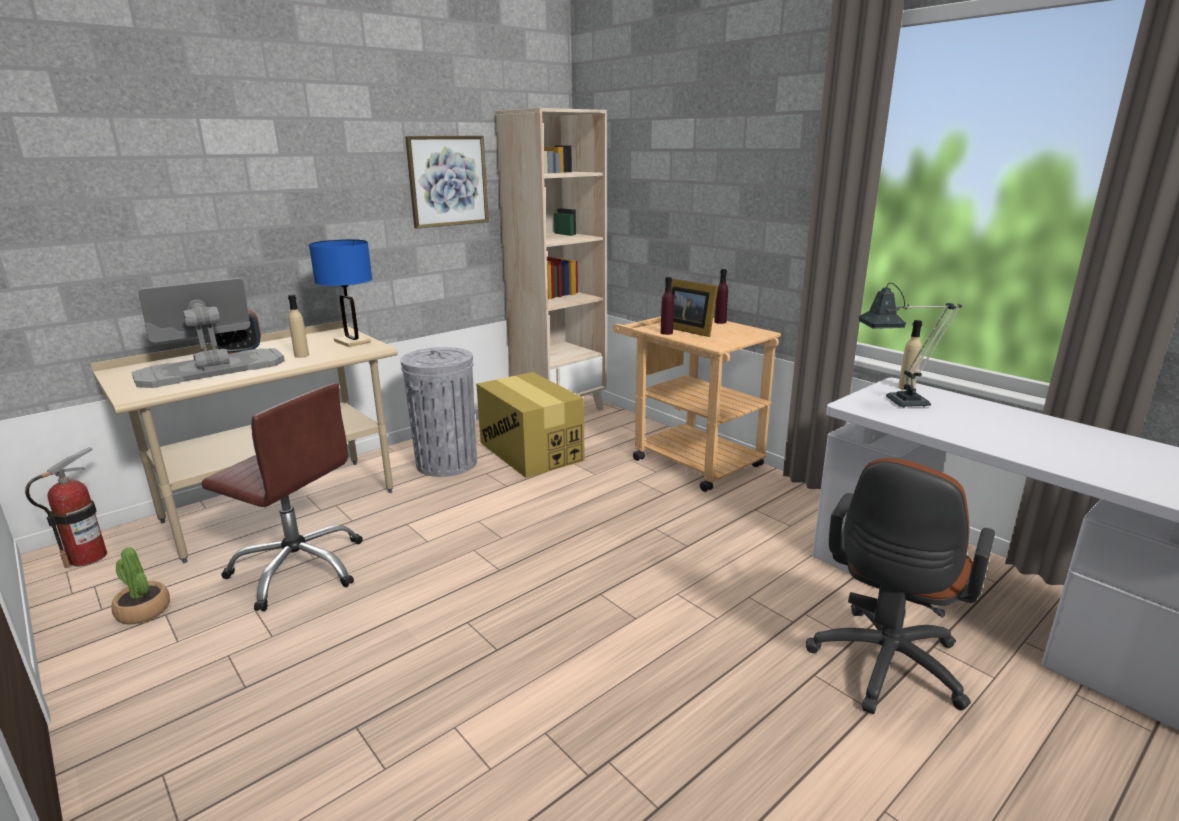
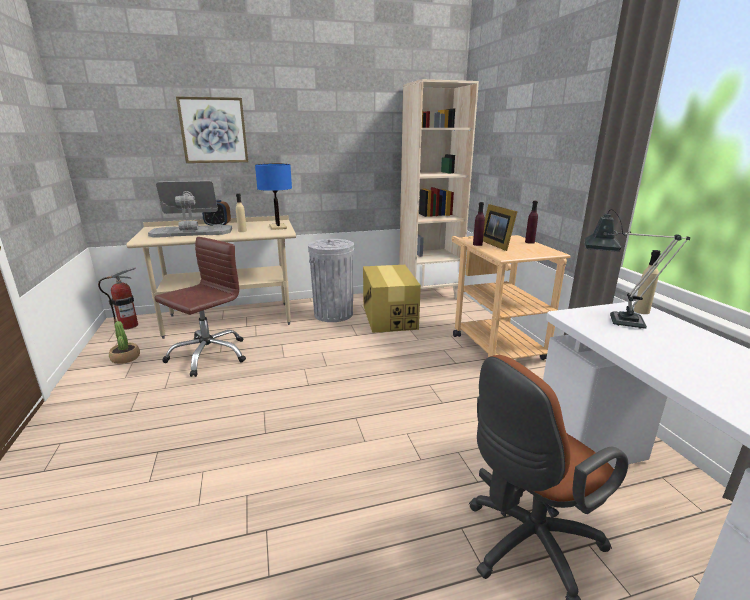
camera: 25 degrees right, 0 degrees up
(299, 568) = (208, 355): brown office chair -> brown office chair turned 105 degrees counterclockwise
(448, 181) = (364, 131): picture -> picture (213, 130)

